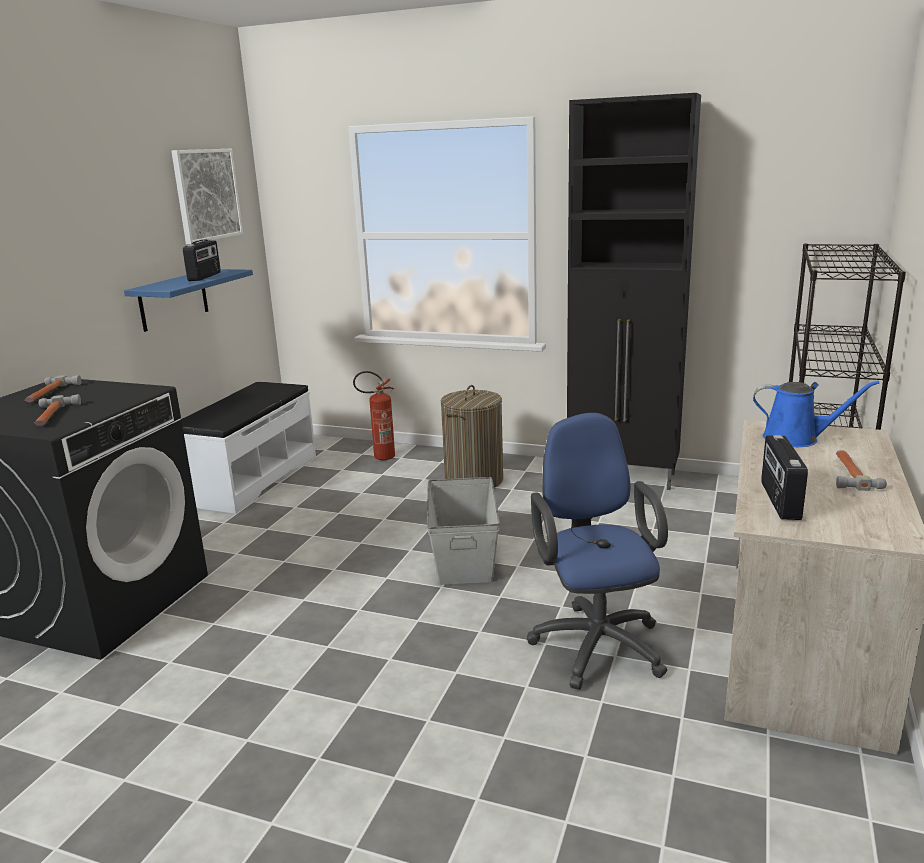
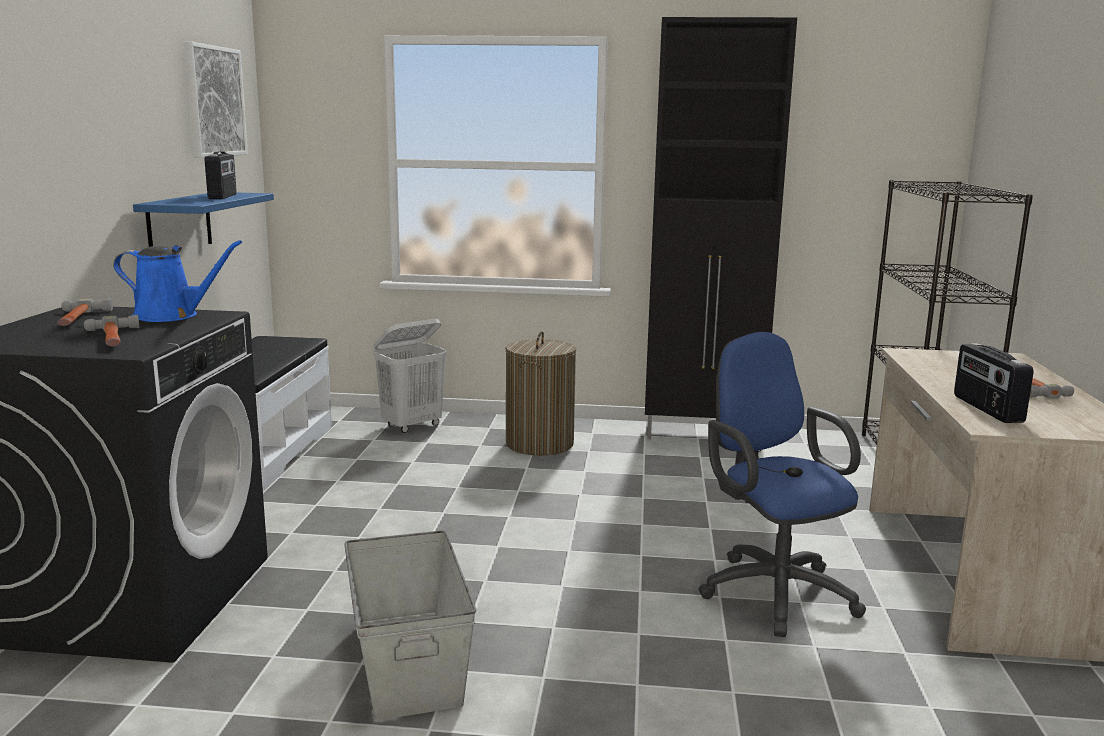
camera: 15 degrees left, 5 degrees down
(379, 457) = (412, 426): fire extinguisher -> white laundry basket
(464, 554) = (575, 517): grey storage box -> grey storage box (409, 660)
(796, 438) = (948, 361): blue watering can -> blue watering can (171, 316)

